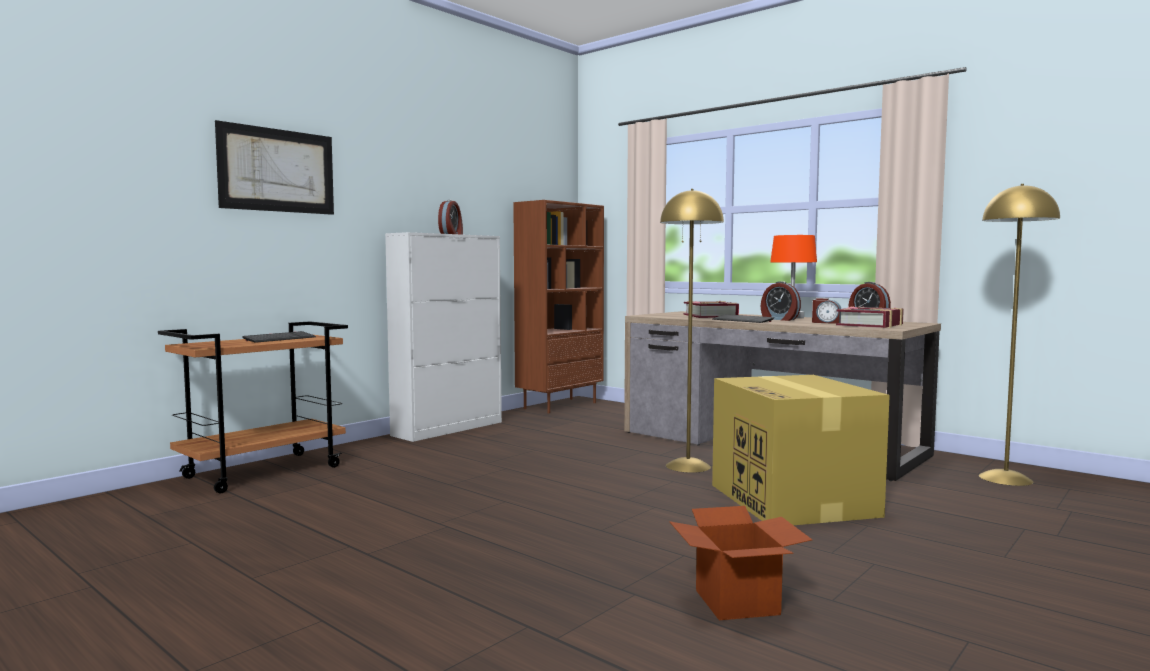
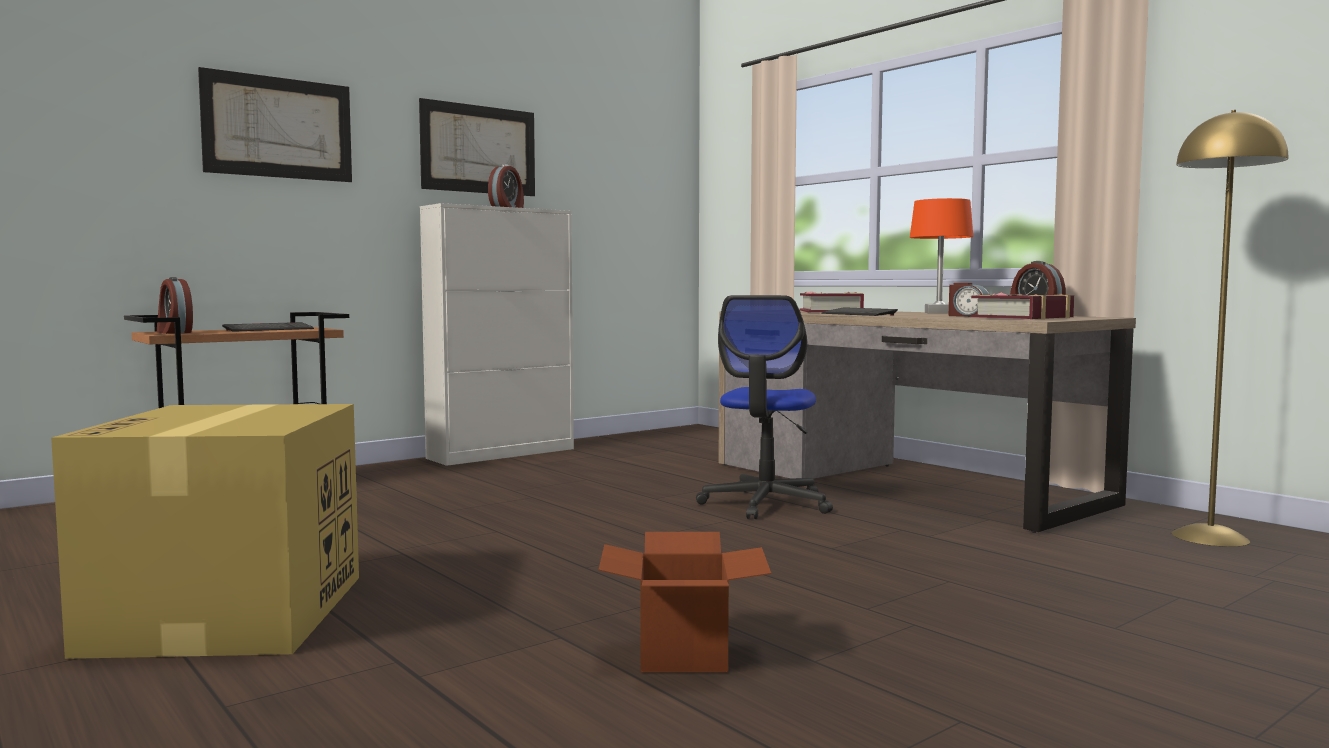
camera: 10 degrees right, 0 degrees up
(426, 187) = (479, 149): none -> picture
(560, 405) = (664, 433): brown bookcase -> none
(687, 466) = (766, 504): yellow floor lamp -> office chair
(779, 319) = (913, 314): alarm clock -> alarm clock (173, 332)
(794, 501) = (872, 548): cardboard box -> cardboard box (229, 614)

